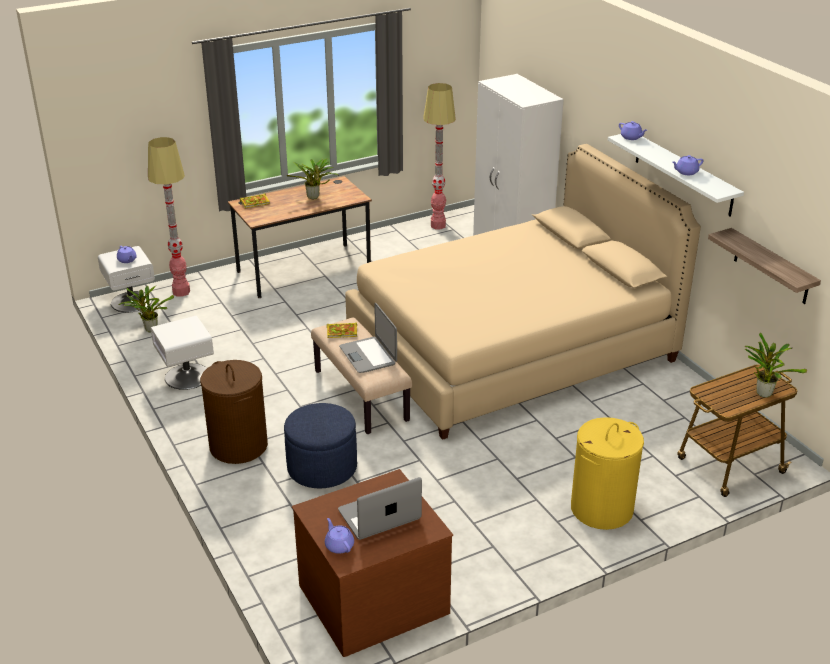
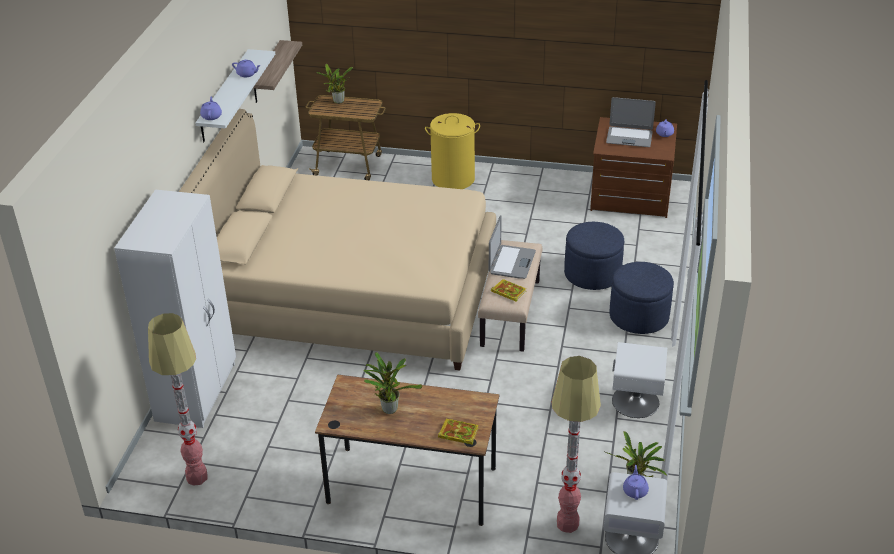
camera: 140 degrees left, 5 degrees up
(238, 446) = (639, 316): brown laundry basket -> blue ottoman

